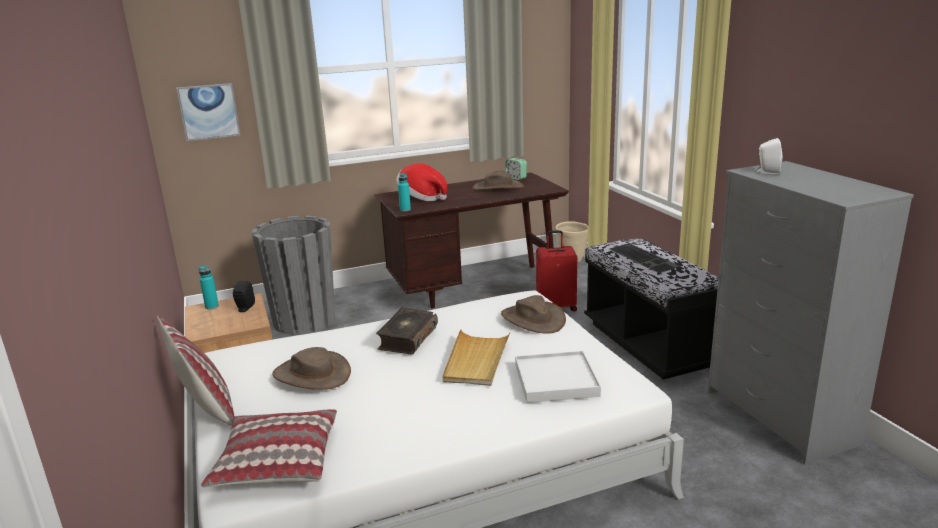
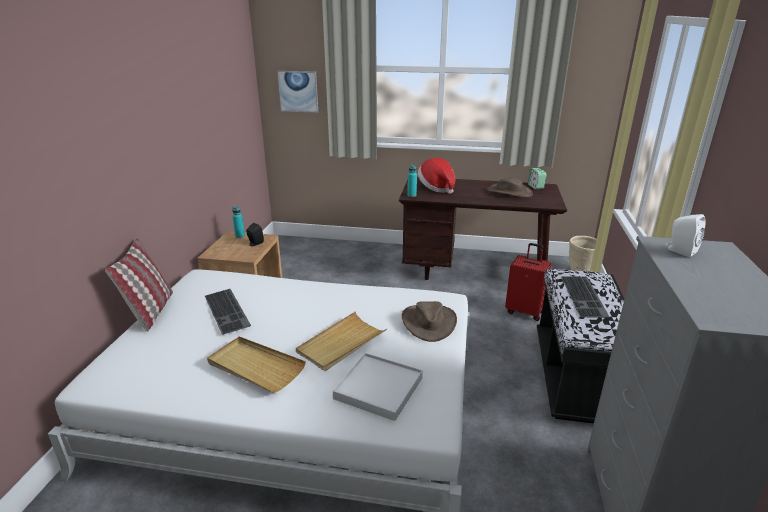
camera: 30 degrees right, 5 degrees up
(276, 462) = (136, 370): pillow -> none
(304, 321) = (333, 261): grey planter -> none
(312, 374) = (228, 310): brown hat -> keyboard
(407, 338) = (319, 304): book -> none
(415, 408) = (255, 367): none -> beige tray

